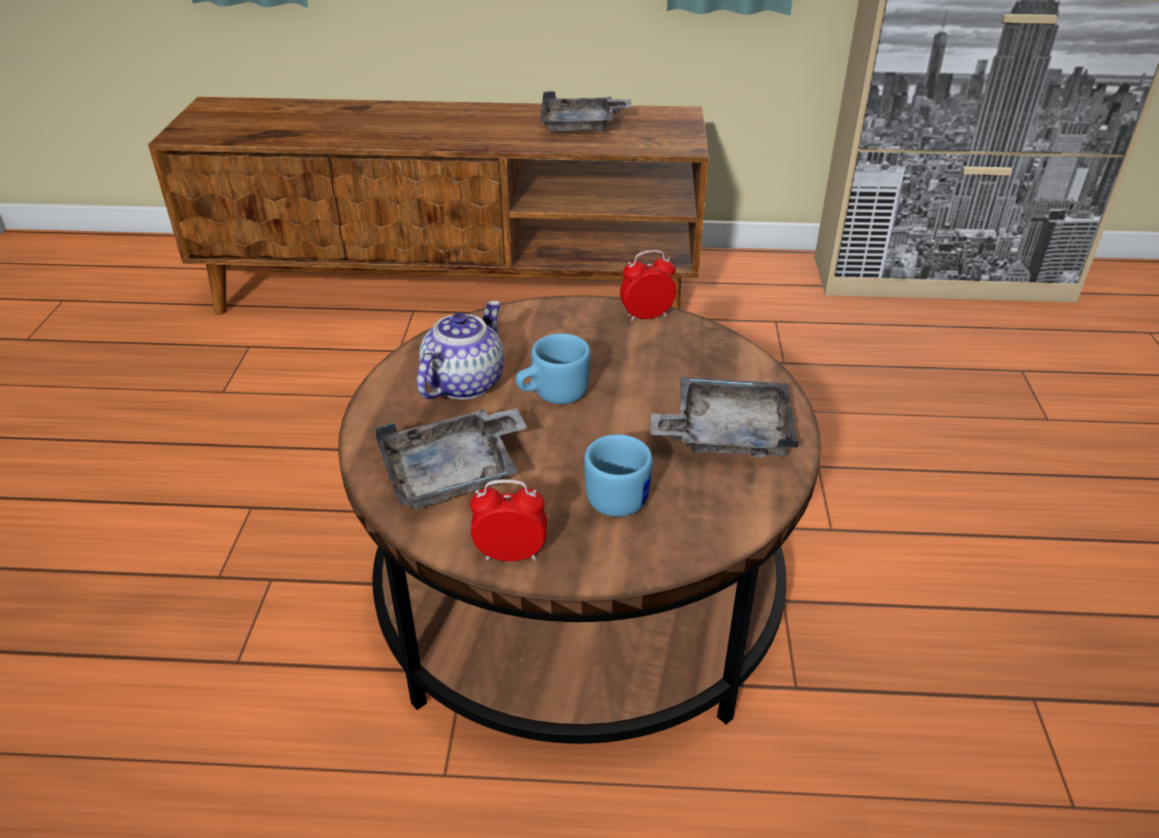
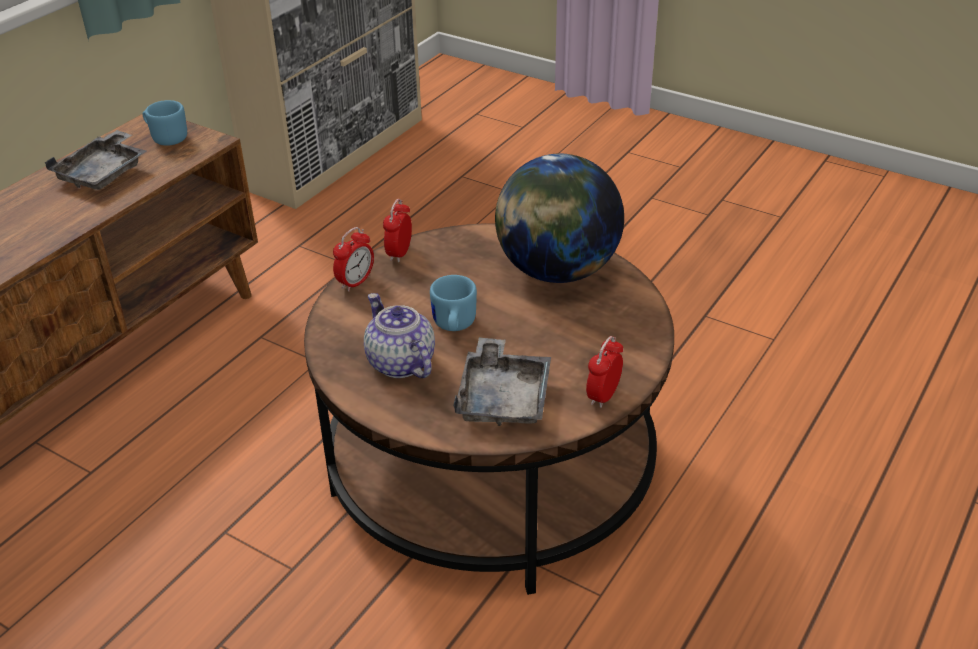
camera: 60 degrees left, 0 degrees up
(572, 309) = (355, 282): none -> alarm clock
(618, 493) = (579, 333): blue mug -> blue mug (166, 138)
(726, 433) = (557, 271): grey tray -> globe

